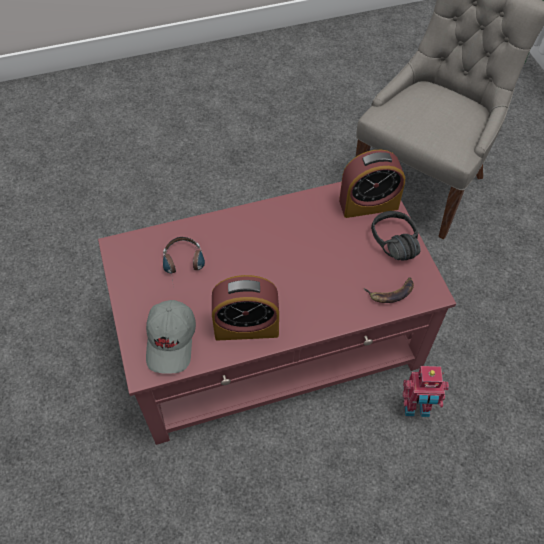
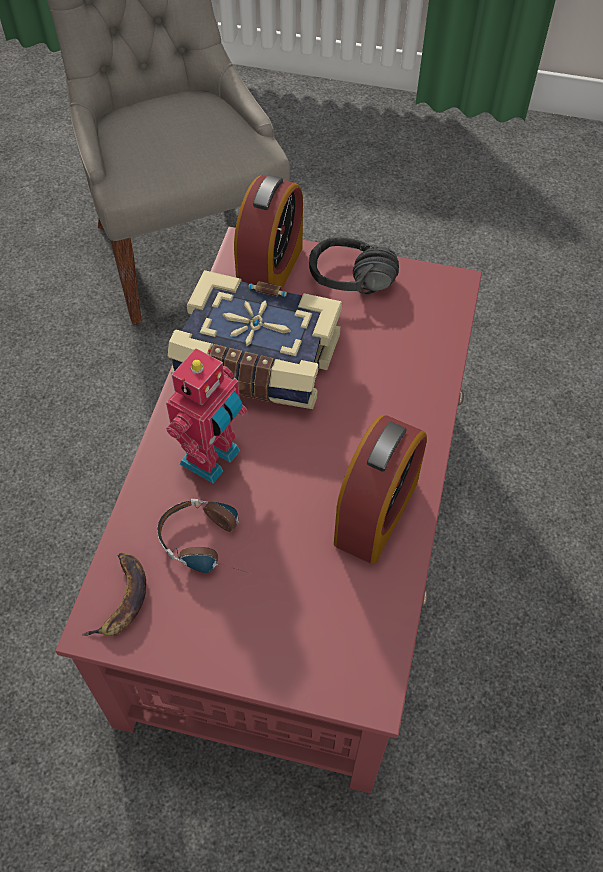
camera: 60 degrees left, 0 degrees up
(171, 341) = (339, 626): grey cap -> none
(303, 229) = (256, 362): none -> book
(391, 292) = (426, 323): banana -> banana (121, 598)
(416, 408) = (495, 439): toy robot -> toy robot (213, 459)

